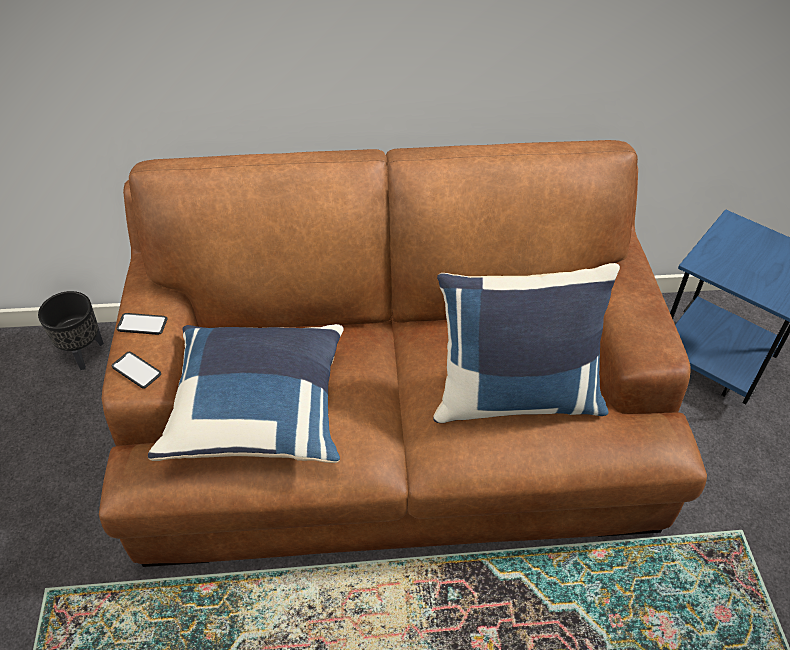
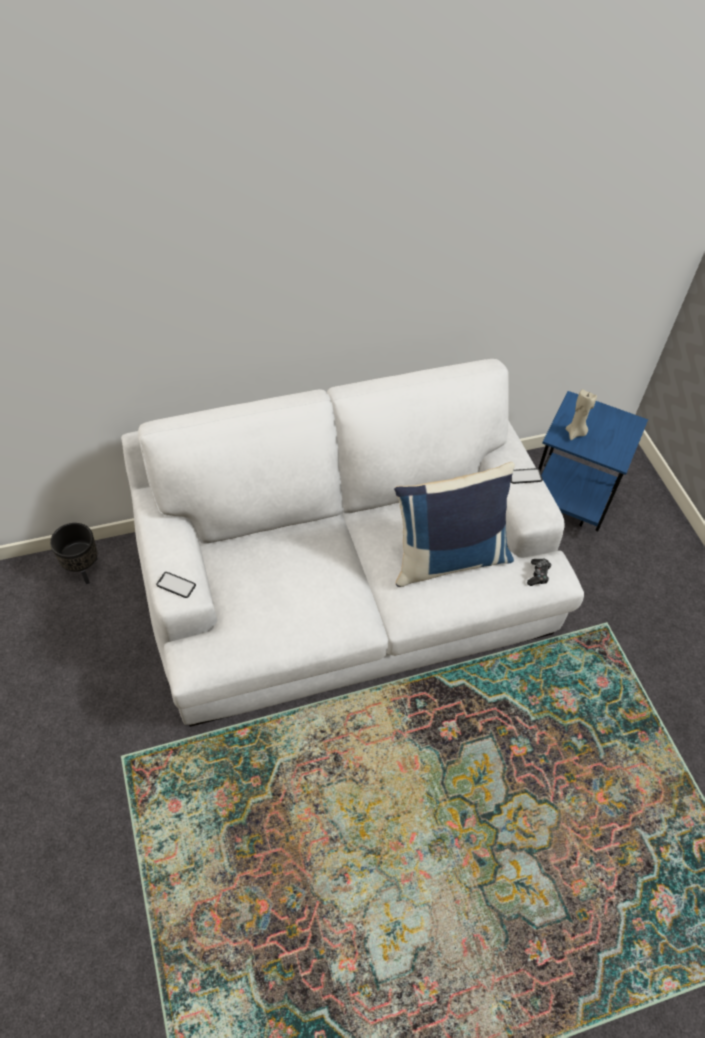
camera: 15 degrees left, 5 degrees up
(142, 324) = (165, 548): phone -> phone (524, 476)
(259, 411) = (269, 599): blue pillow -> none
(394, 424) = (348, 587): brown sofa -> white sofa
(641, 439) = (538, 574): none -> game controller
(727, 261) = (575, 433): none -> beige candle

